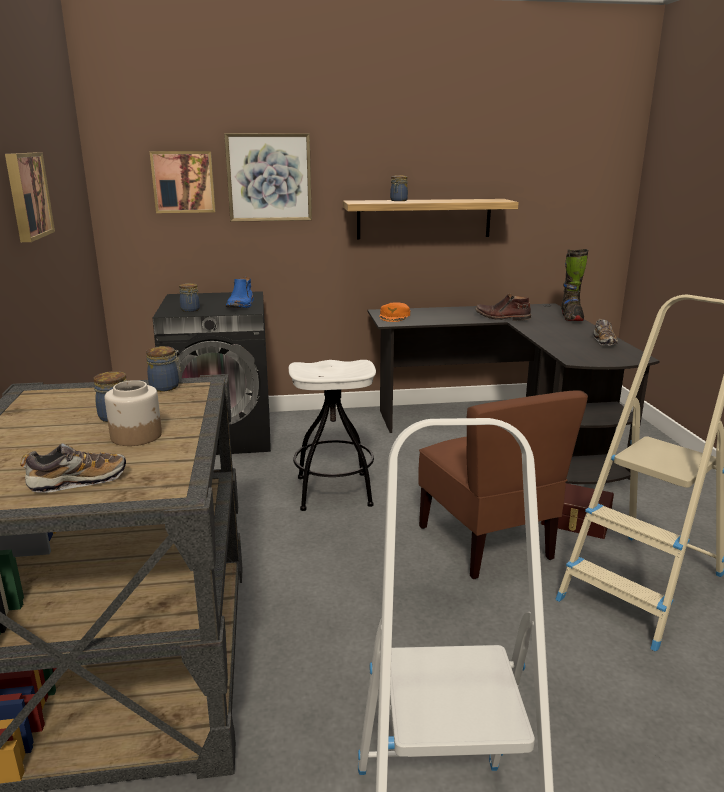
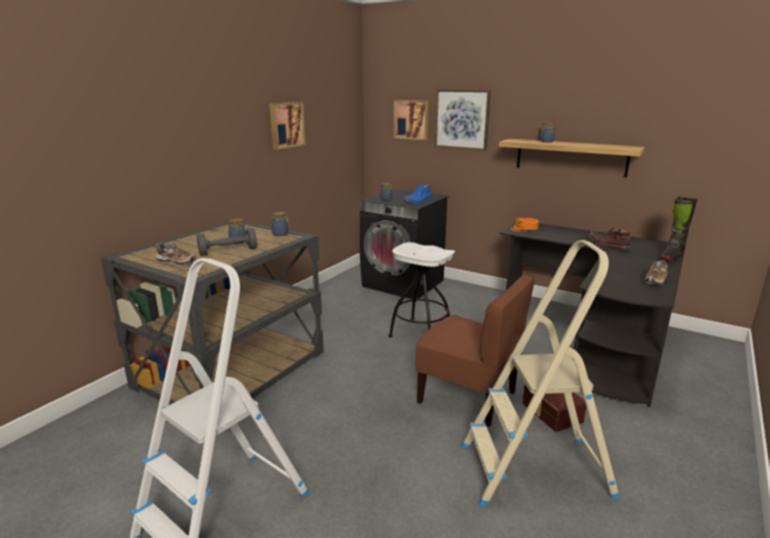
camera: 40 degrees right, 0 degrees up
(137, 436) = (228, 251): jar -> grey dumbbell
(486, 542) = (468, 397): brown chair -> brown chair turned 75 degrees counterclockwise

